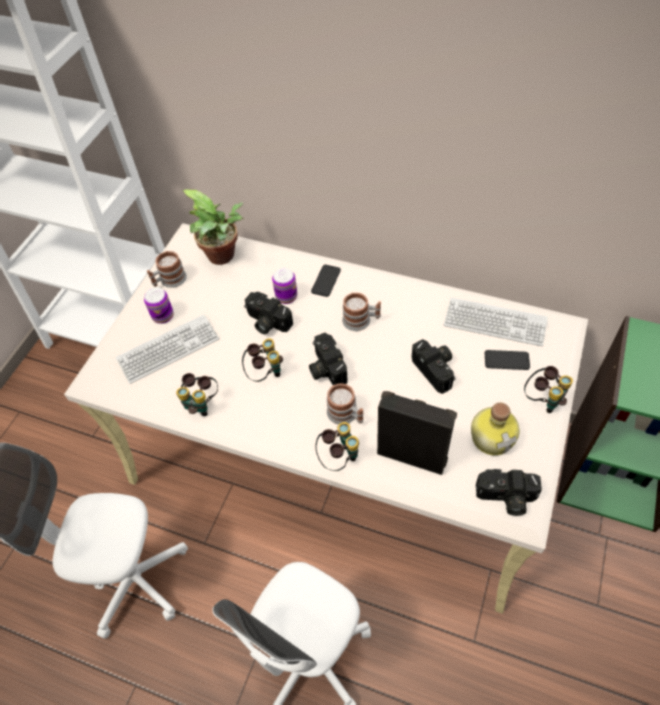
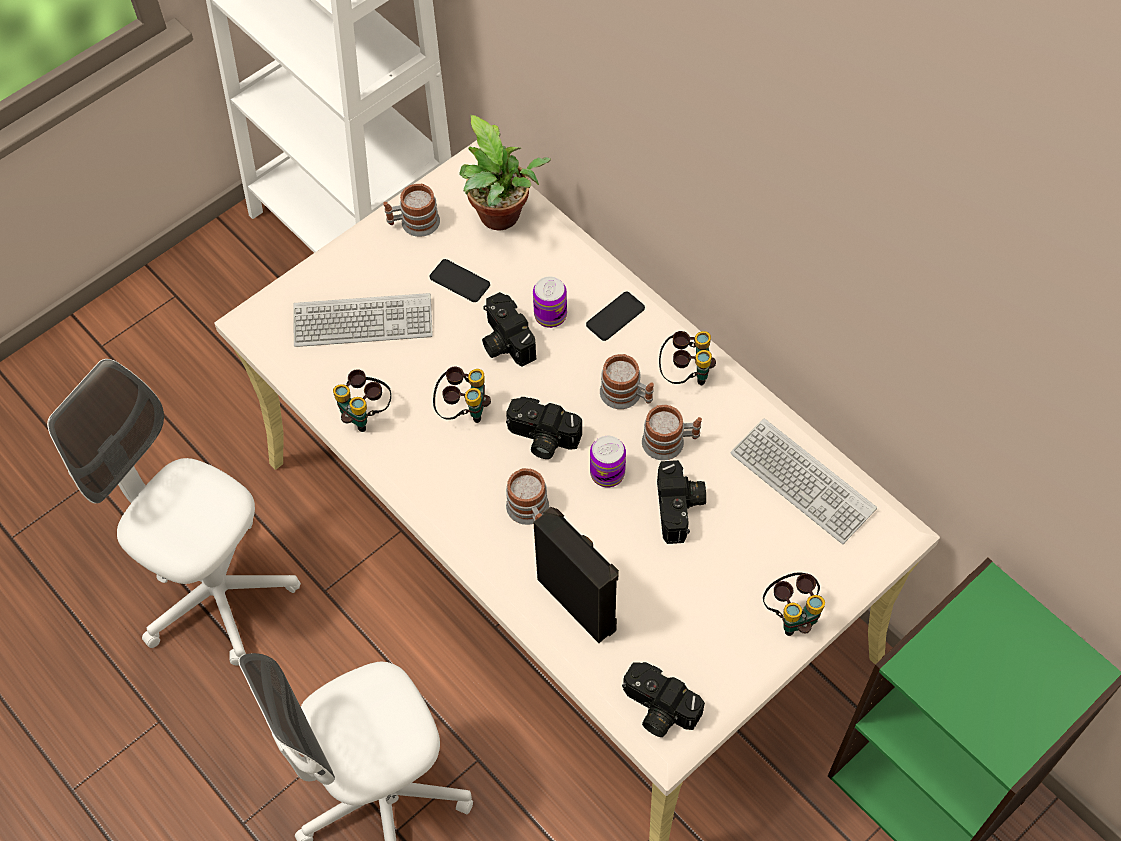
camera: 25 degrees right, 5 degrees up
(163, 316) = (380, 271): can -> can (607, 473)
(325, 368) = (541, 439): camera -> camera turned 75 degrees counterclockwise
(339, 457) = (489, 561): binoculars -> binoculars (686, 374)
(404, 335) = (670, 442): none -> mug
(492, 436) = (693, 629): bottle -> none
(506, 360) = (781, 540): phone -> phone (459, 281)

